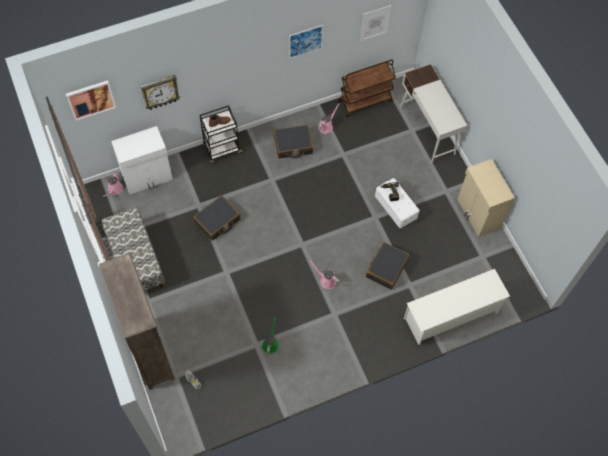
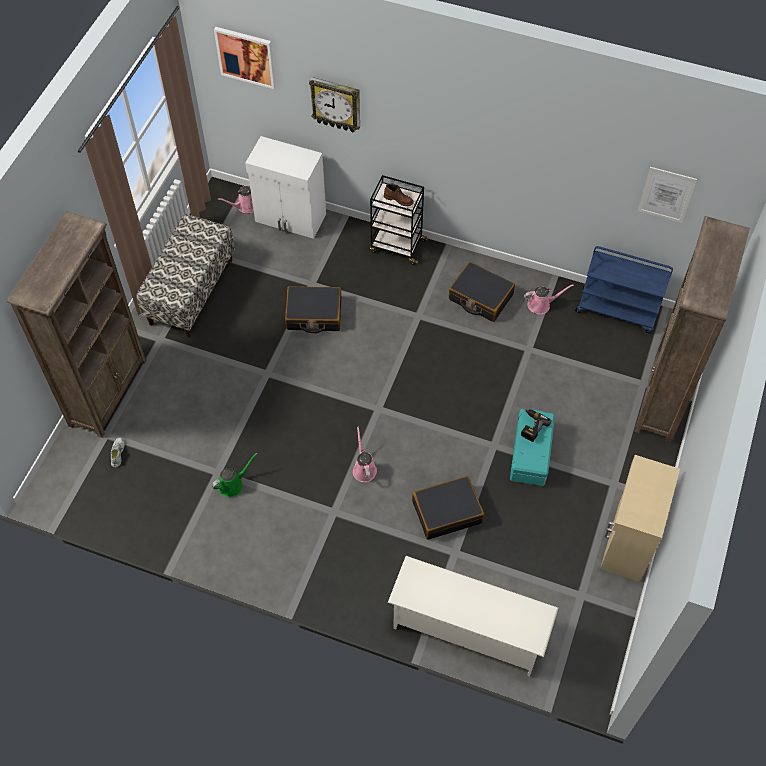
camera: 45 degrees right, 5 degrees down
(305, 41) = (553, 157): picture -> none
(365, 101) = (617, 310): brown cart -> blue cart
(396, 207) = (531, 454): white storage box -> turquoise storage box
(427, 130) = (663, 398): white desk -> brown bookcase

